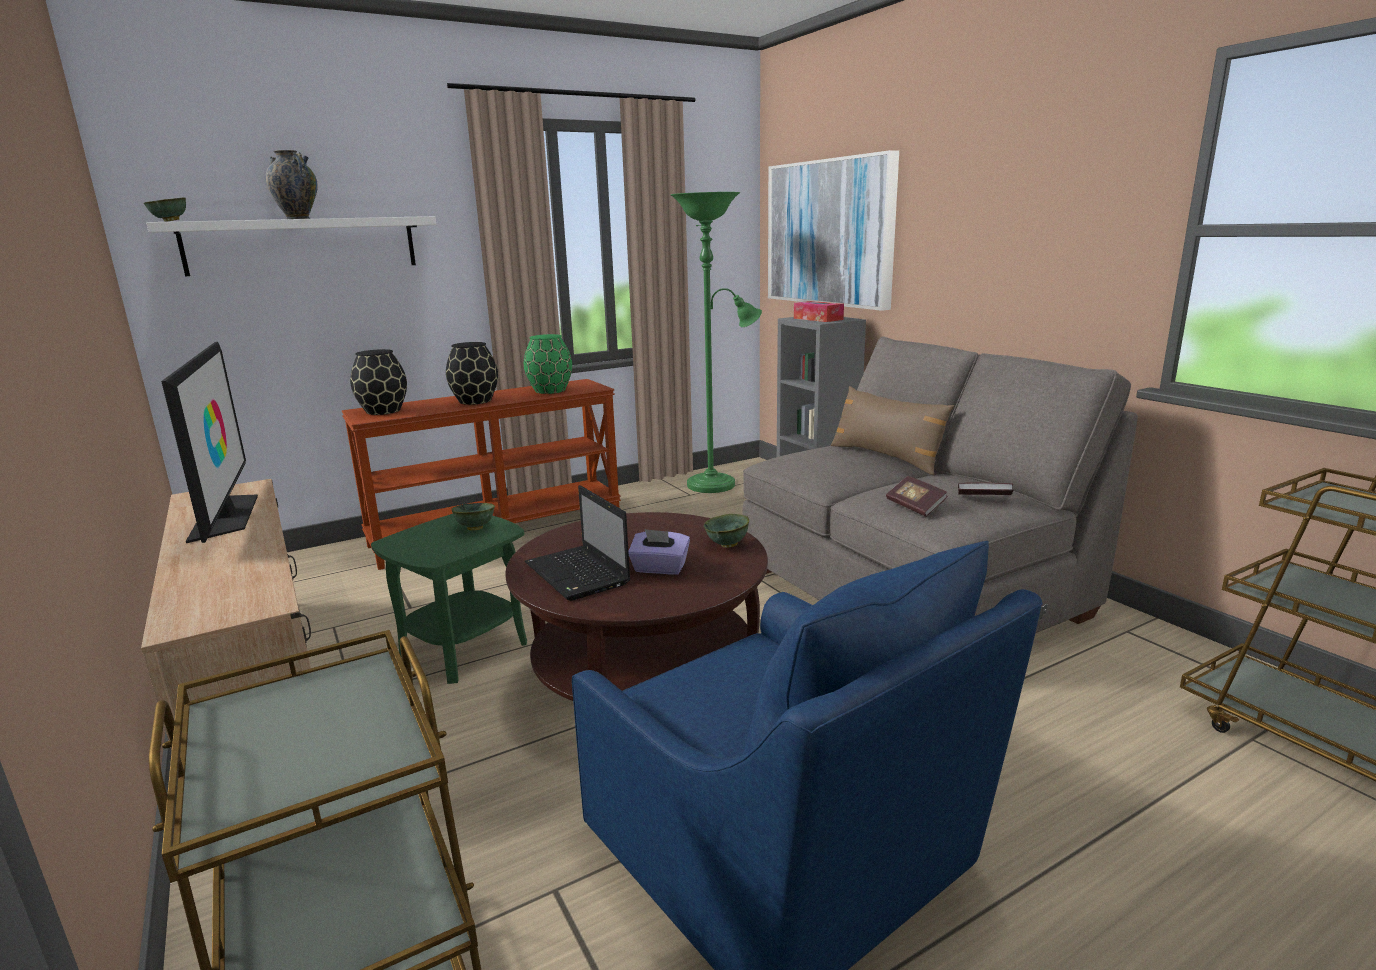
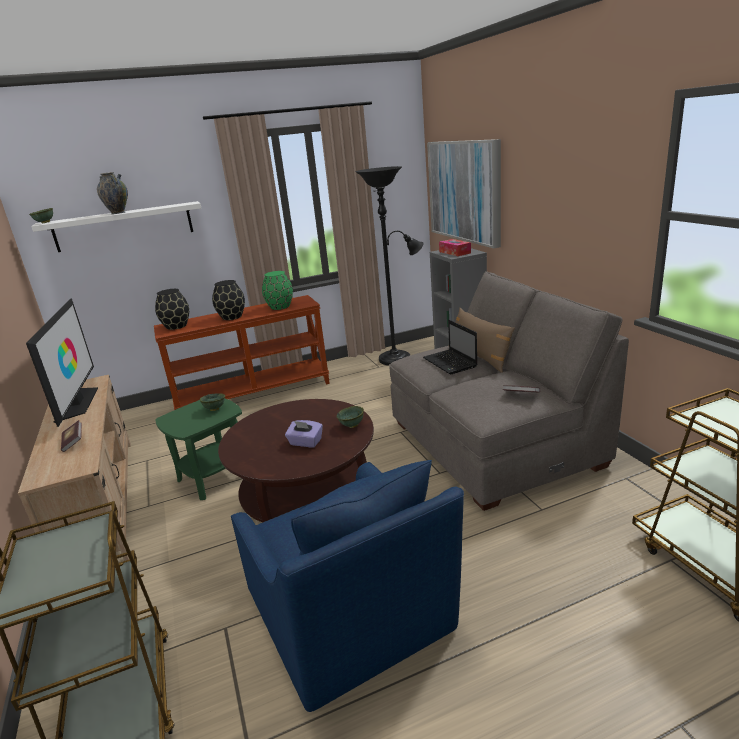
camera: 10 degrees right, 5 degrees up
(579, 575) = (258, 446): laptop -> laptop (450, 363)
(716, 484) = (398, 358): green floor lamp -> black floor lamp
(915, 507) = (474, 400): book -> book (73, 442)

